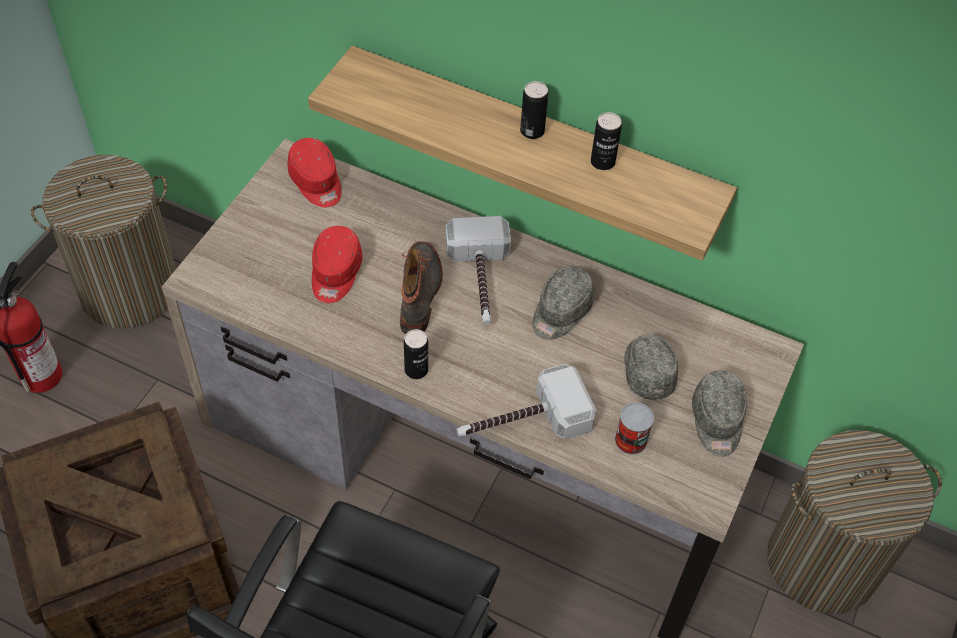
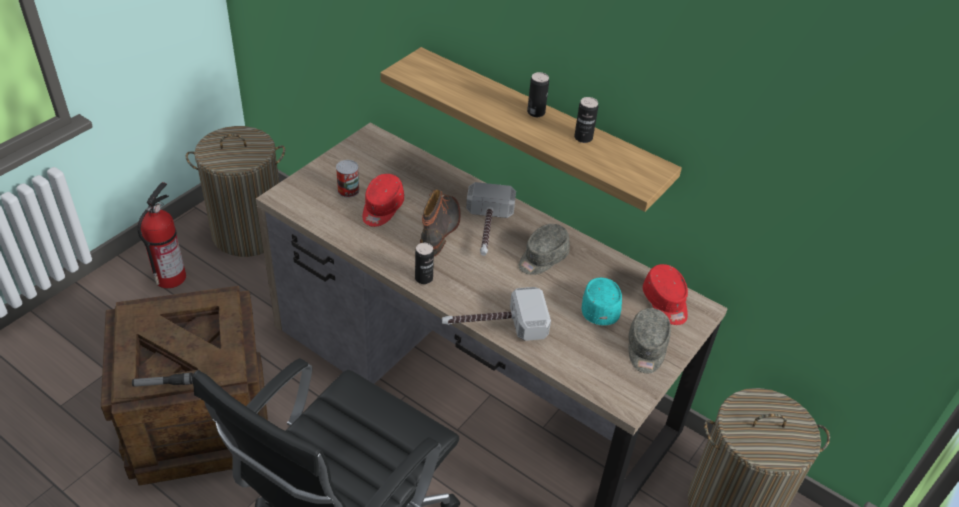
camera: 10 degrees right, 10 degrees down
(102, 566) = (163, 384): none -> flashlight
(316, 182) = (384, 151): red cap -> red cap (665, 303)
(630, 440) = (575, 350): can -> can (348, 190)
(647, 370) = (599, 306): grey cap -> turquoise cap

